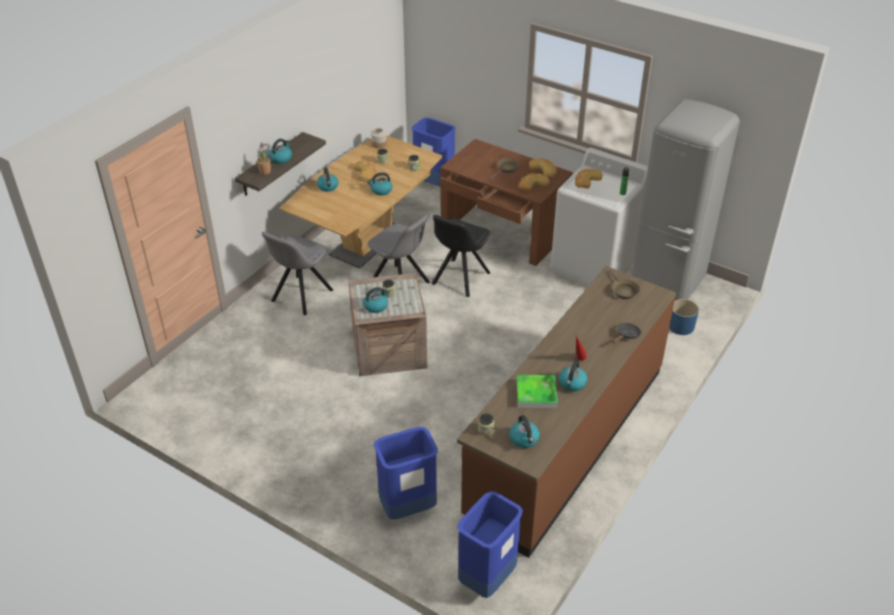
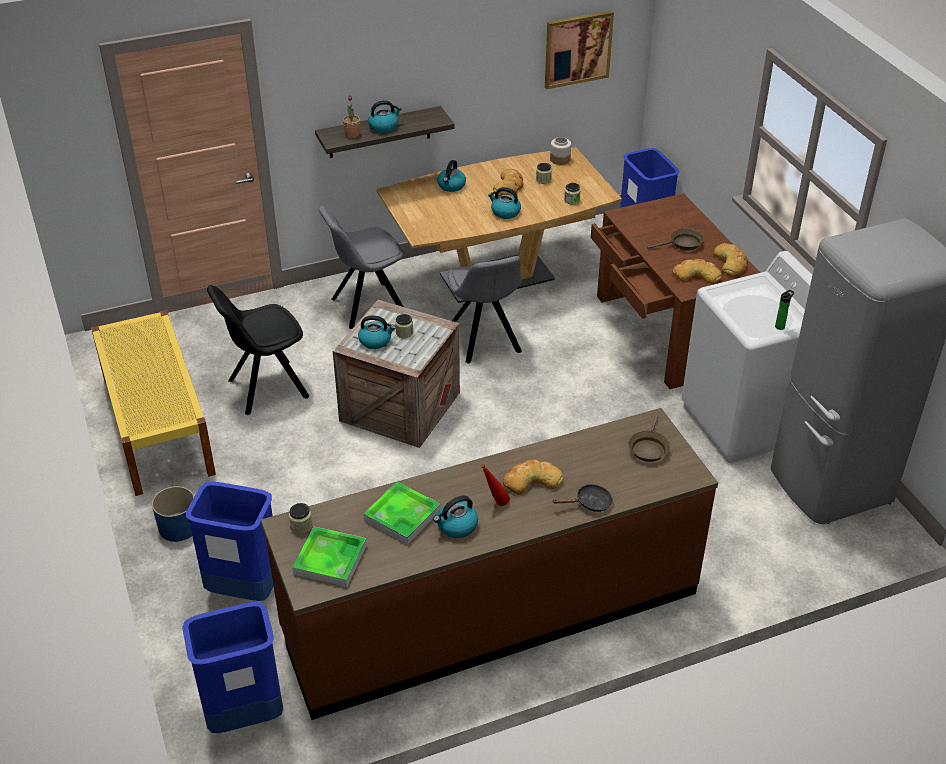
camera: 35 degrees right, 0 degrees up
(235, 439) = (156, 425): none -> yellow bench
(369, 63) = (577, 49): none -> picture
(460, 278) = (561, 363): black chair -> black chair (267, 388)
(524, 439) = (330, 560): kettle -> tray
(586, 180) = (748, 292): bread -> bread (531, 480)
(681, 326) = (788, 551): blue planter -> blue planter (178, 527)

